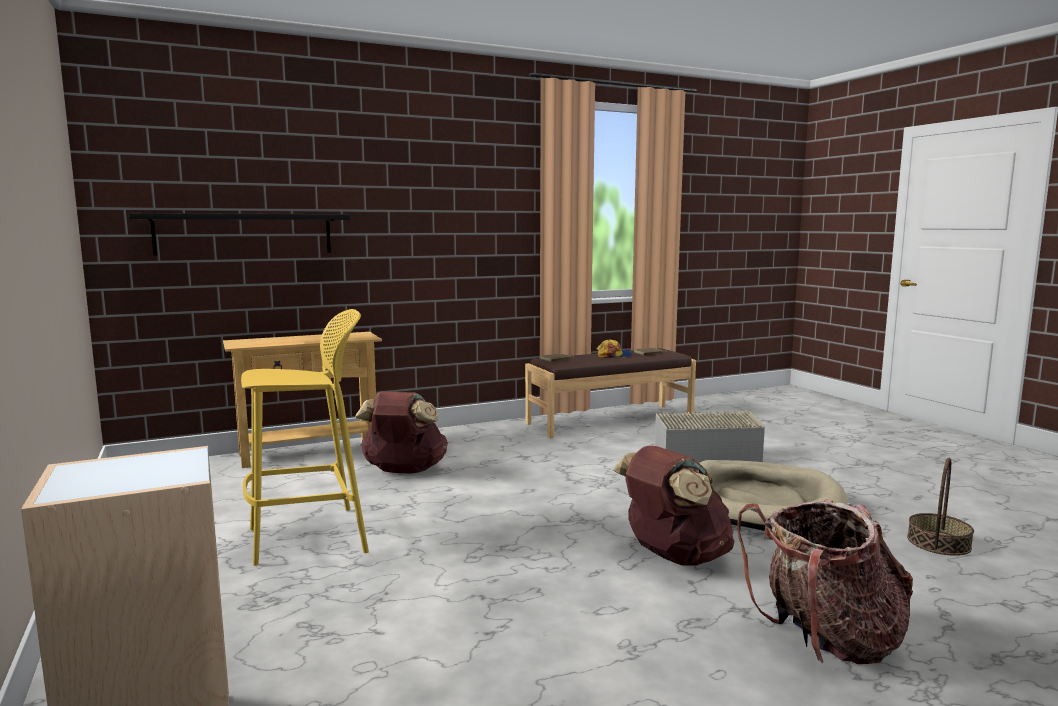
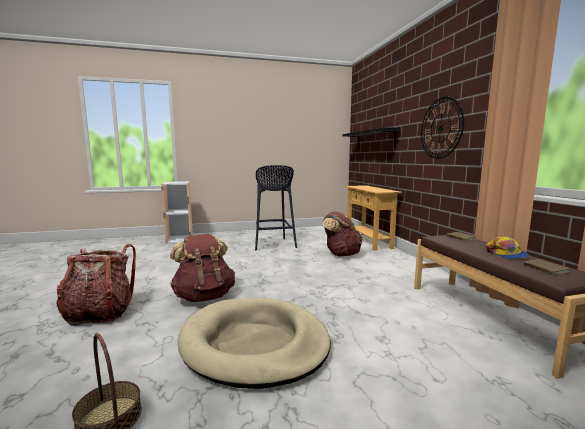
camera: 100 degrees right, 0 degrees up
(311, 537) = (273, 244): yellow stool -> grey stool
(447, 225) = (440, 128): none -> wall clock
(701, 455) = (383, 345): grey storage box -> none

